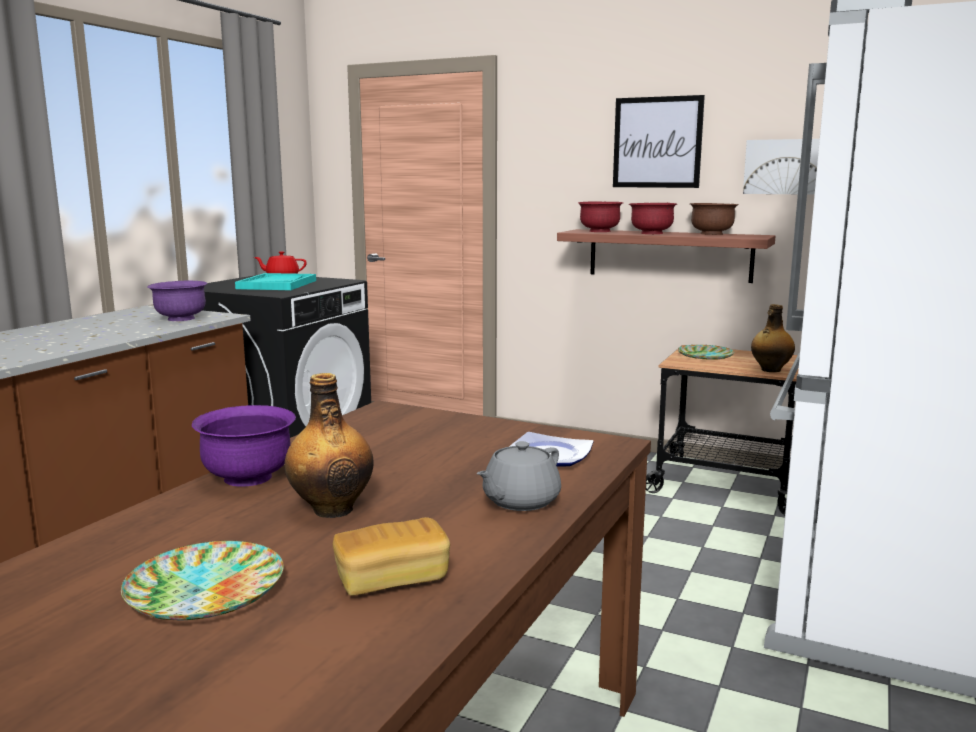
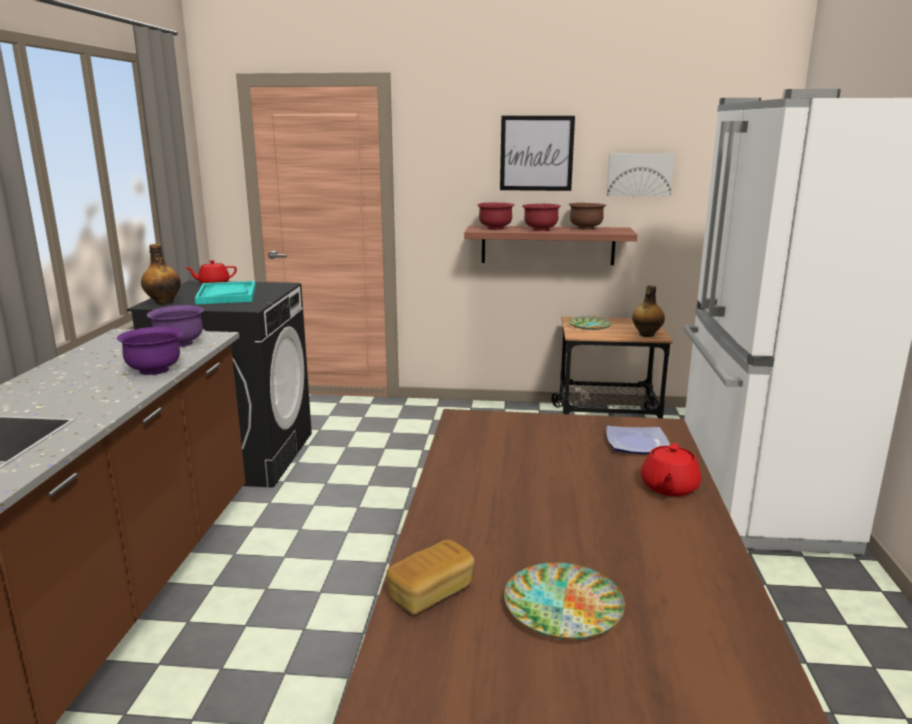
camera: 20 degrees left, 5 degrees up
(248, 478) = (451, 503): purple bowl -> purple bowl (154, 370)
(332, 509) = (553, 519): bottle -> bottle (163, 302)
(392, 580) = (673, 570): bread -> bread (431, 593)
(519, 501) = (668, 488): grey teapot -> red teapot

